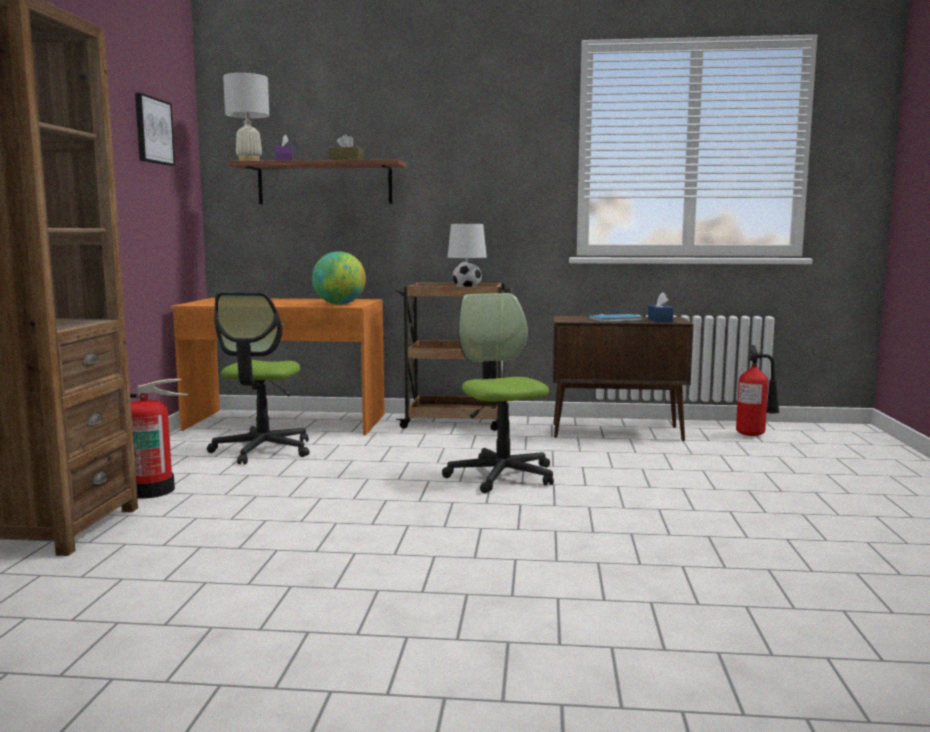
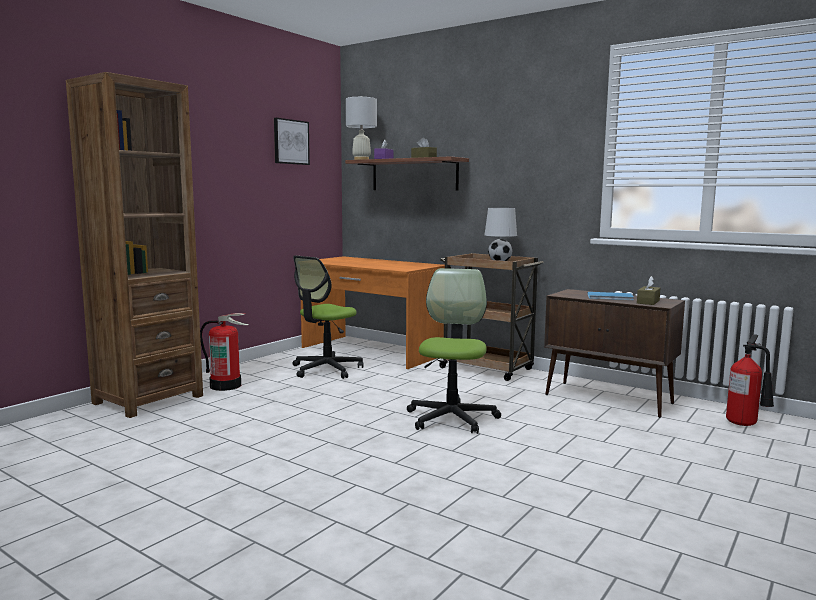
camera: 30 degrees right, 0 degrees up
(339, 304) = (400, 267): globe -> none
(660, 320) = (648, 302): blue tissue box -> brown tissue box

